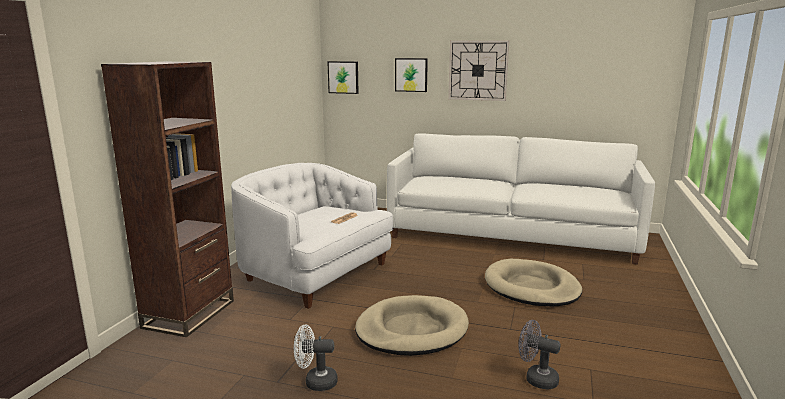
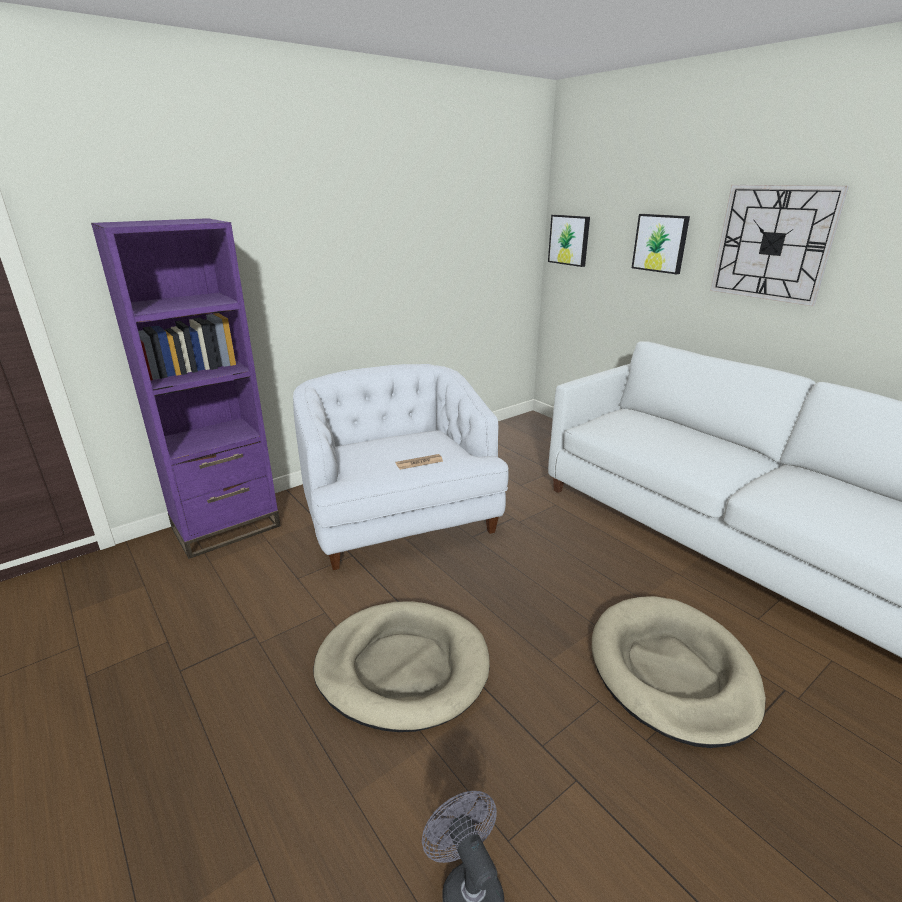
camera: 35 degrees right, 10 degrees up
(189, 314) = (226, 527): brown bookcase -> purple bookcase
(315, 382) = (208, 695): white fan -> none

